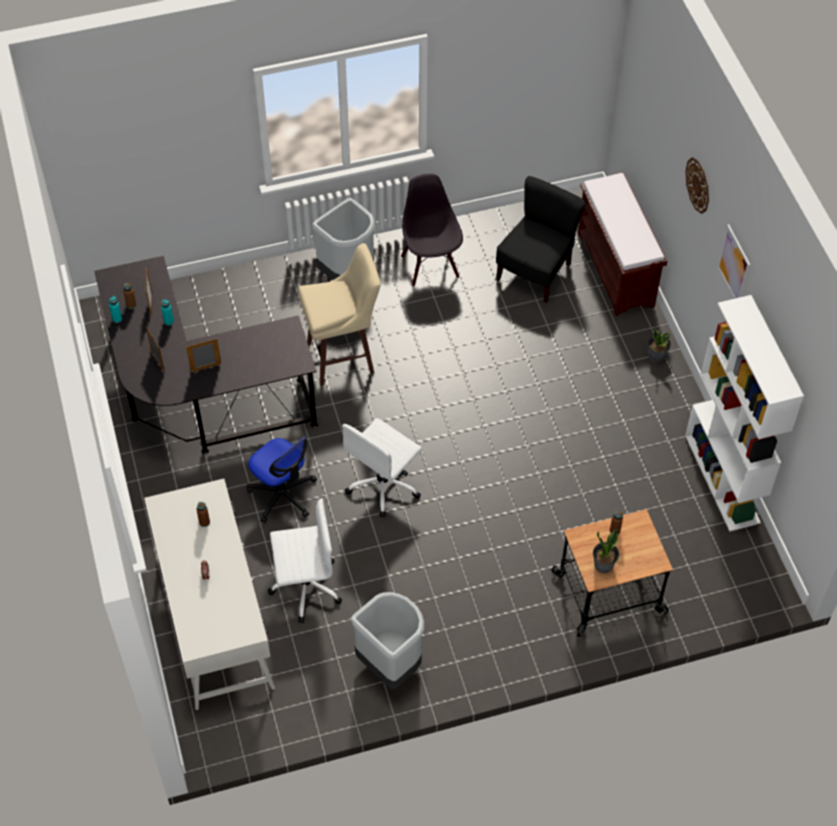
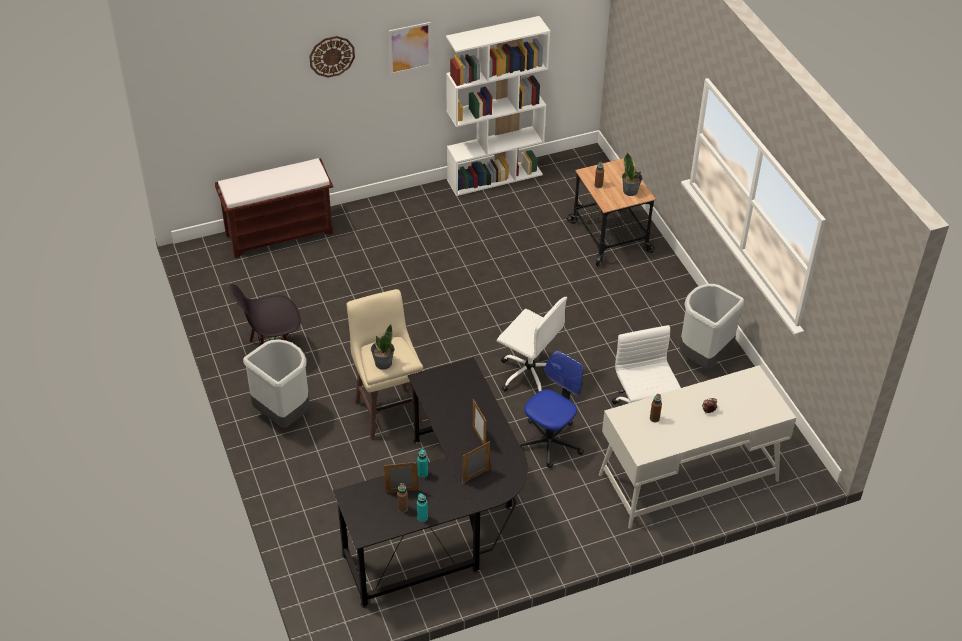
camera: 95 degrees left, 10 degrees down
(535, 272) = (282, 284): black chair -> none
(657, 355) = (375, 210): potted plant -> potted plant (383, 363)

